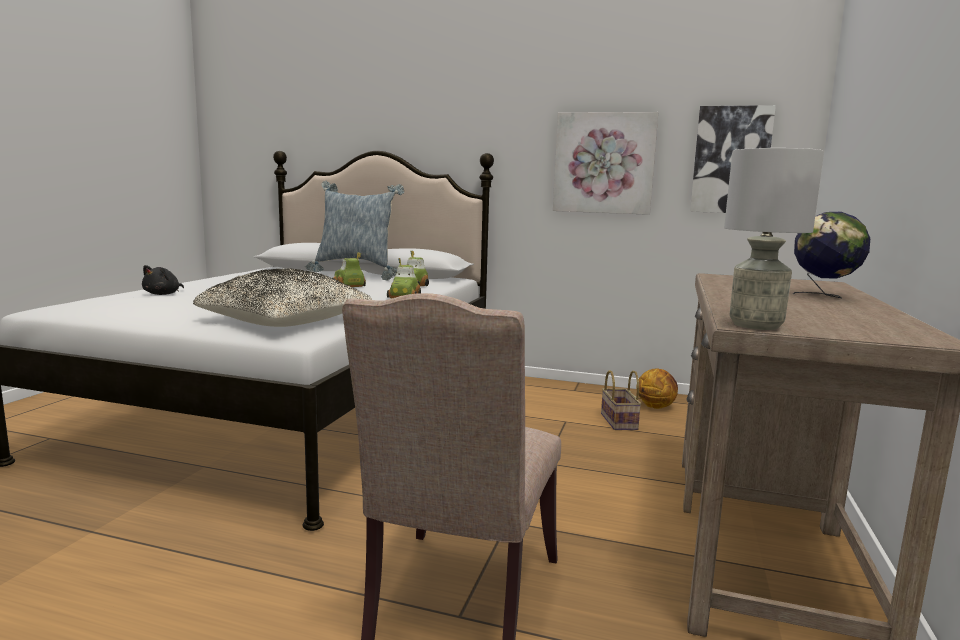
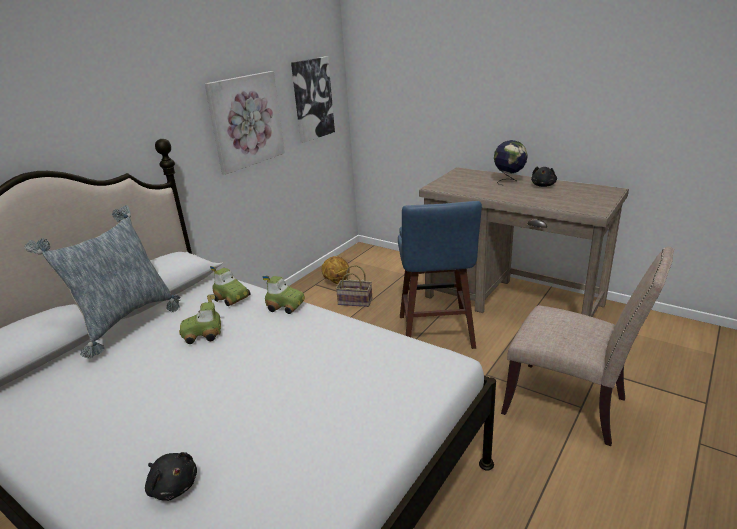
camera: 70 degrees left, 15 degrees up
(285, 320) = (380, 371): beige pillow -> none
(586, 478) = (436, 333): none -> blue stool
(755, 326) = (597, 209): grey table lamp -> none
(844, 308) = (543, 185): none -> black plush toy

